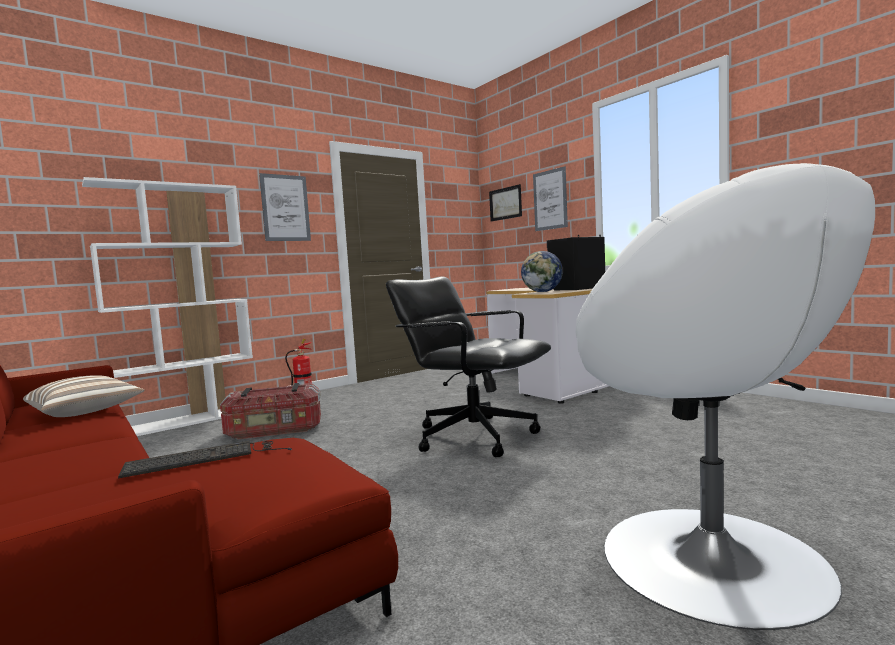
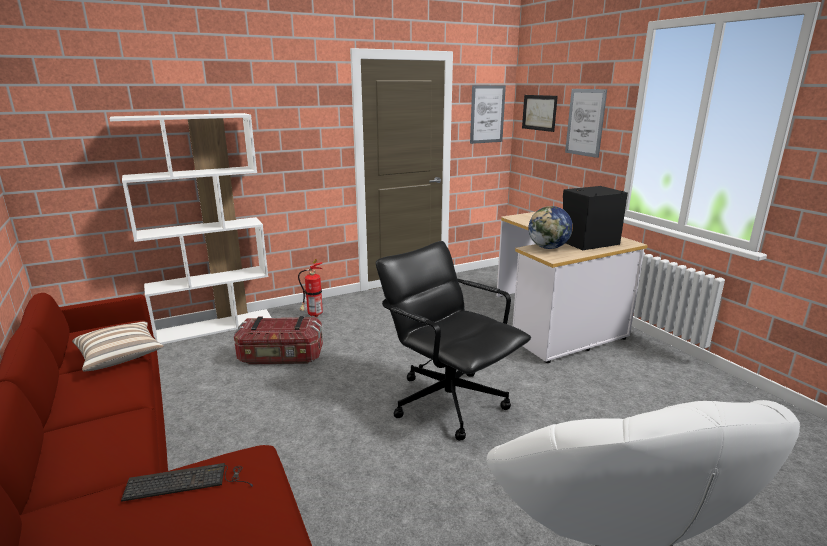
camera: 10 degrees right, 15 degrees up
(285, 208) = (303, 125): picture -> picture (487, 114)

